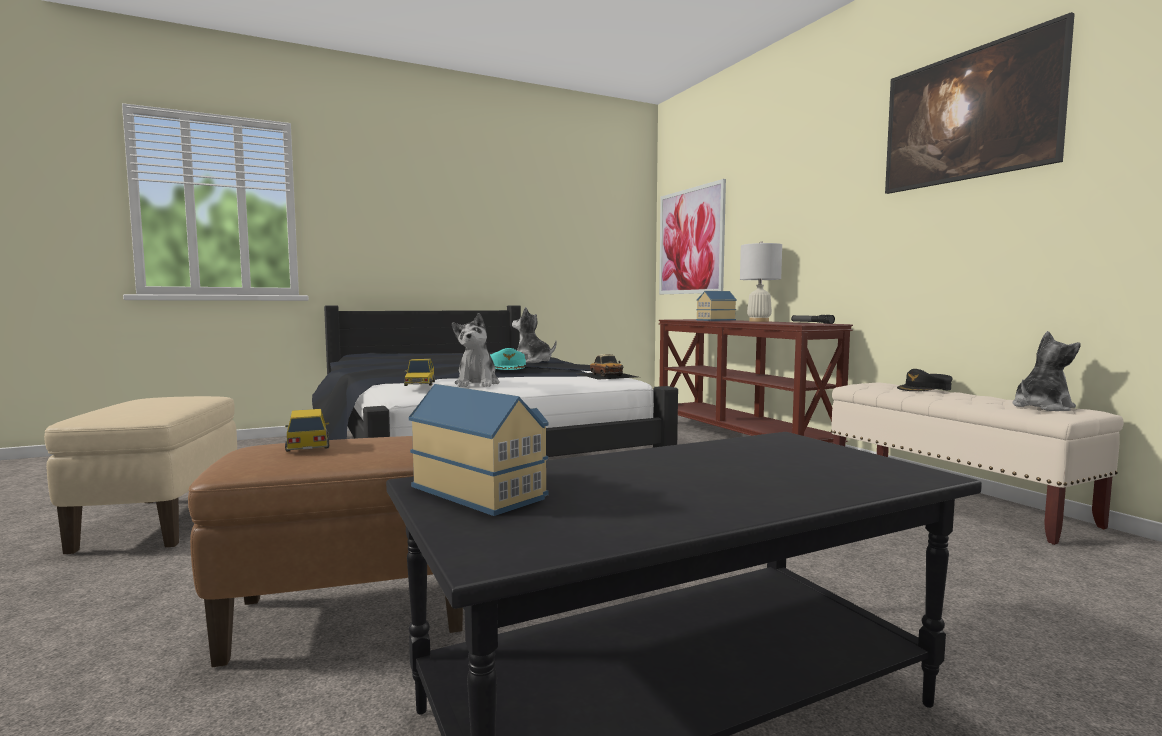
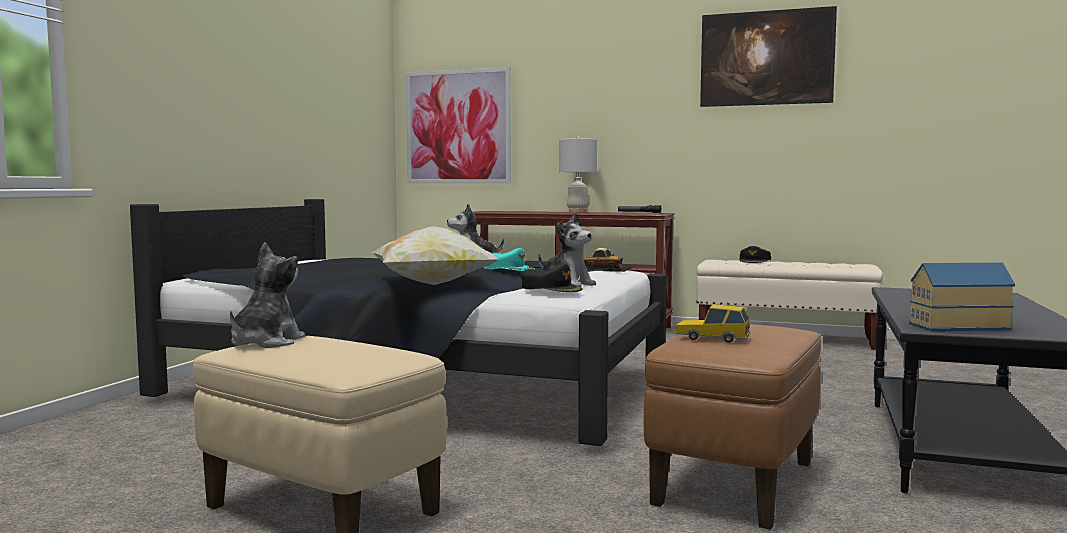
camera: 45 degrees left, 0 degrees up
(390, 372) = (433, 284): none -> pillow
(419, 384) = (550, 288): toy car -> black cap
(714, 320) = (524, 211): toy house -> none
(1041, 407) = (845, 265): plush toy -> plush toy (266, 342)

